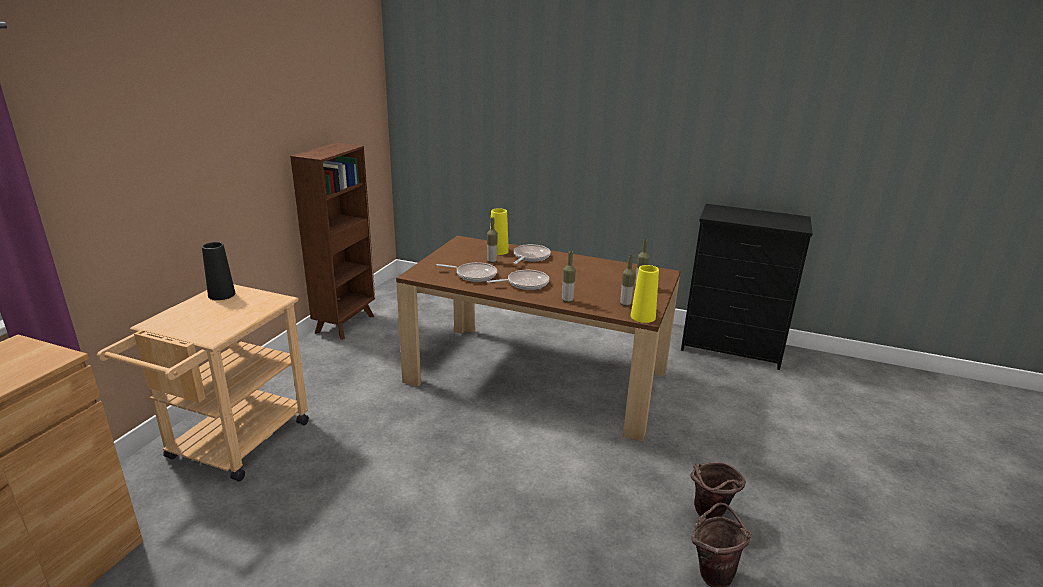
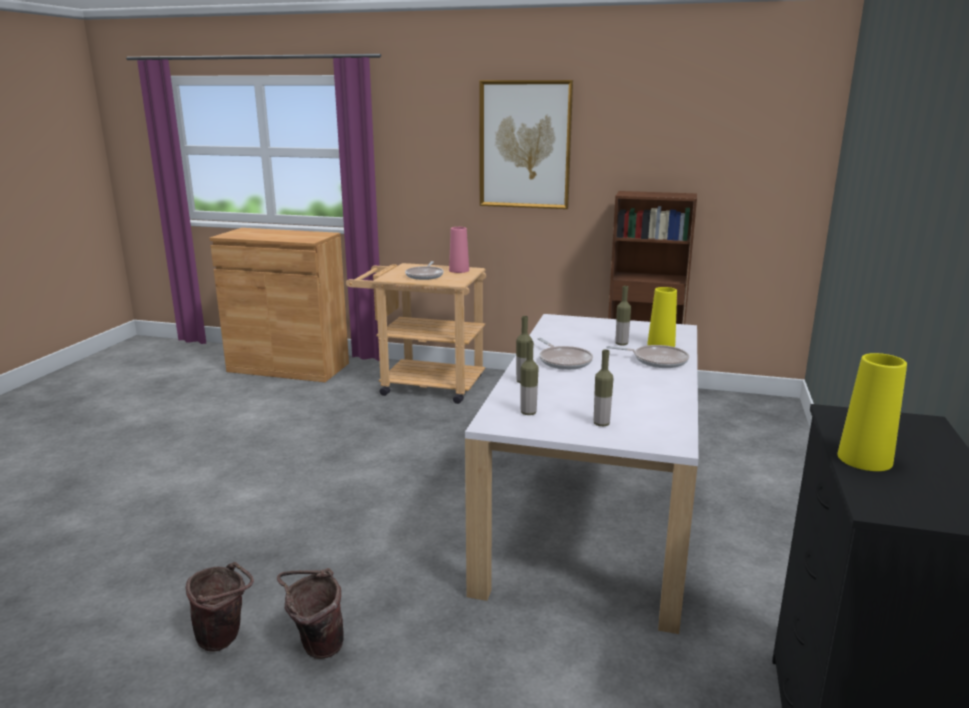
camera: 85 degrees right, 5 degrees down
(203, 129) = (525, 145): none -> picture
(221, 295) = (459, 270): black vase -> pink vase
(474, 275) = (572, 339): frying pan -> frying pan (425, 275)
(537, 376) = (593, 510): brown dining table -> white dining table
(643, 317) = (492, 422): yellow vase -> yellow vase (864, 459)

